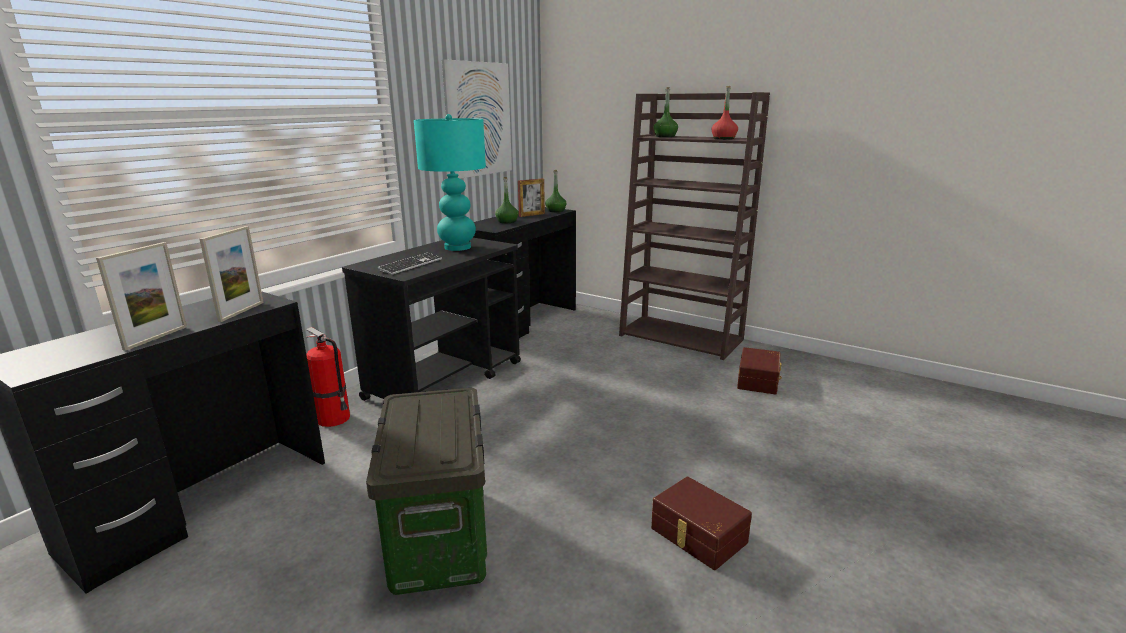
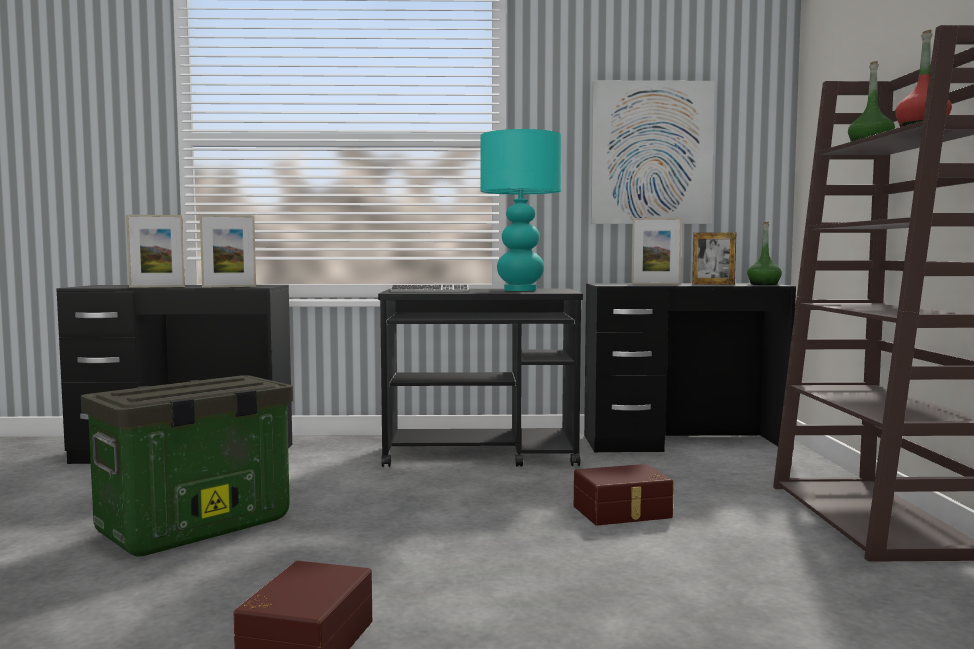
camera: 55 degrees right, 15 degrees down
(334, 419) = (347, 446): fire extinguisher -> none
(507, 221) = (655, 284): green bottle -> picture frame
(759, 380) = (858, 602): brown storage box -> brown storage box (623, 512)

